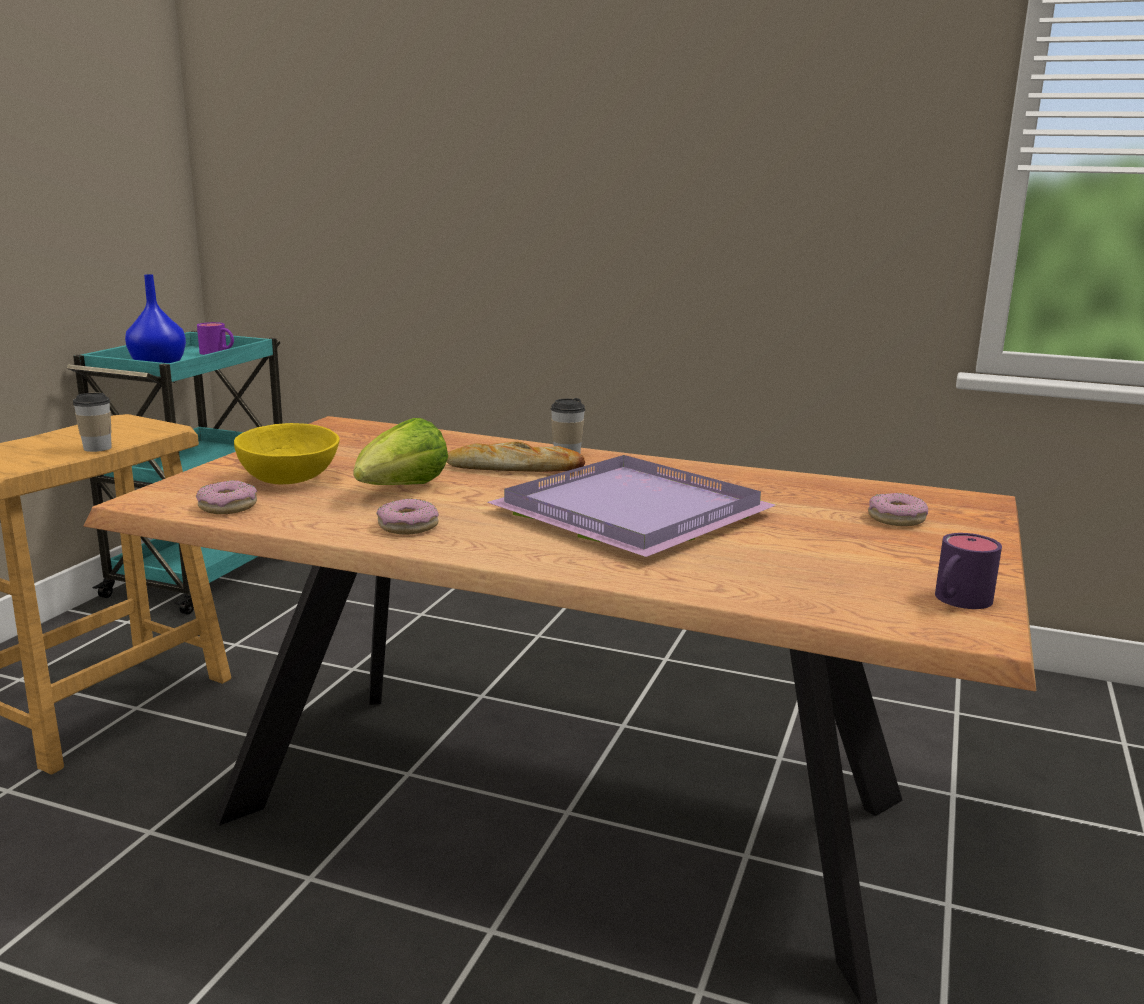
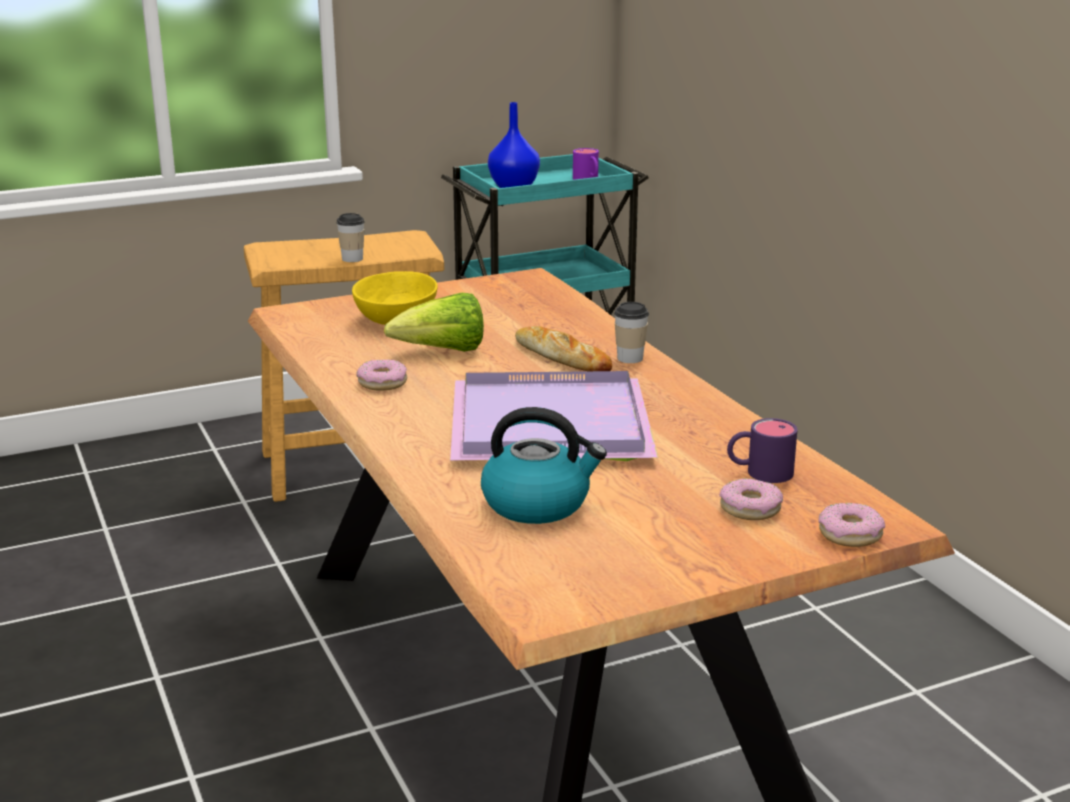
camera: 45 degrees right, 5 degrees up
(228, 507) = (317, 332): donut -> donut (850, 534)
(772, 566) = (538, 503): none -> kettle
(957, 601) = (595, 585): purple mug -> purple mug (759, 472)

